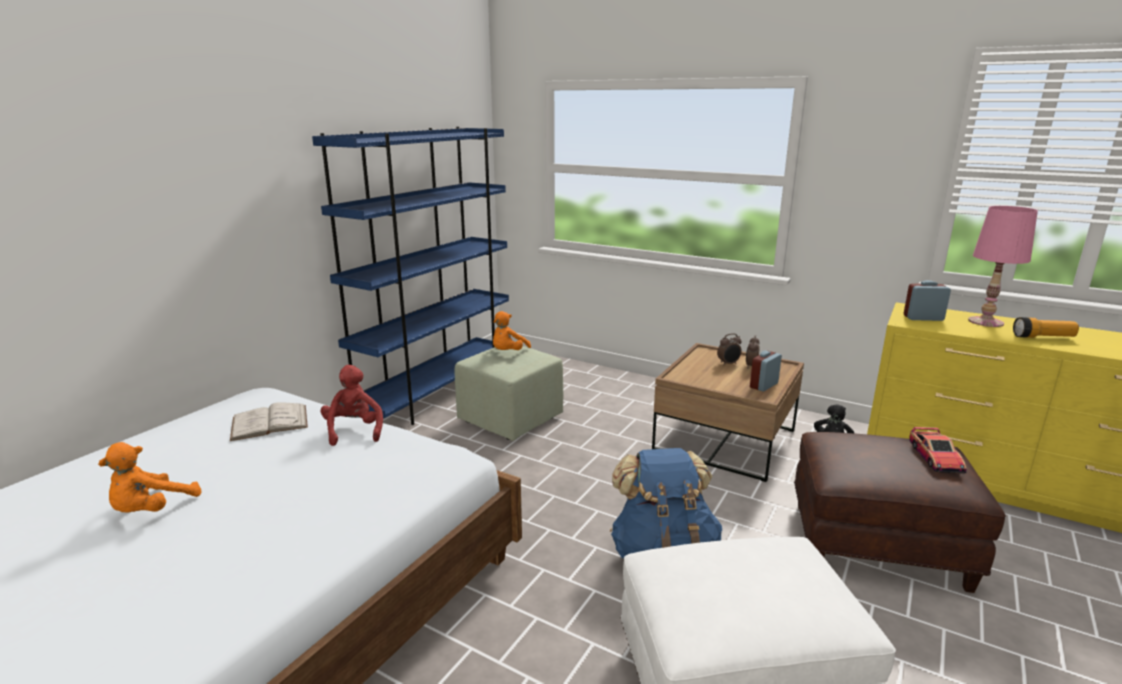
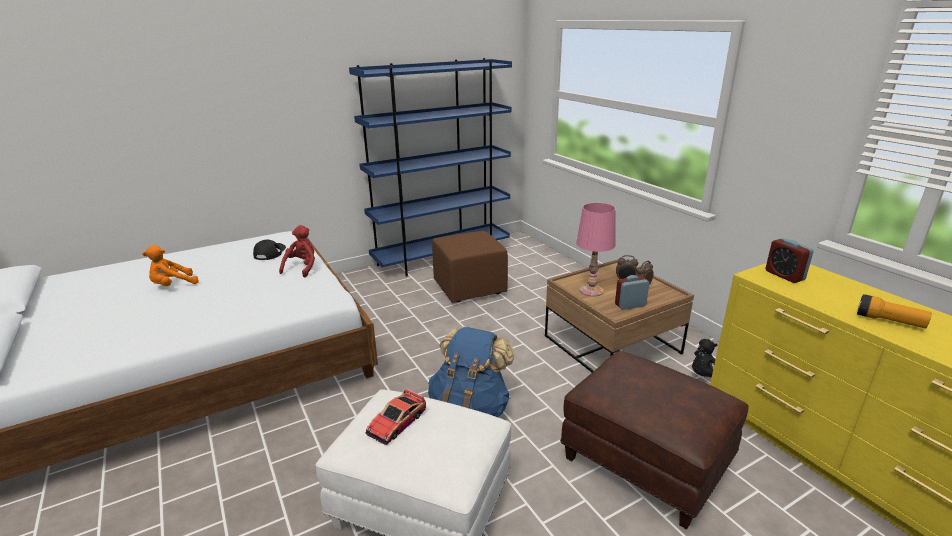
camera: 30 degrees right, 5 degrees up
(269, 422) = (270, 252): white book -> black cap
(508, 352) = (472, 238): orange plush toy -> none
(511, 419) = (470, 288): green ottoman -> brown ottoman
(923, 318) = (784, 275): alarm clock -> alarm clock turned 150 degrees counterclockwise
(935, 458) = (693, 402): toy car -> toy car (396, 423)
(985, 322) = (850, 292): pink table lamp -> pink table lamp (591, 290)

